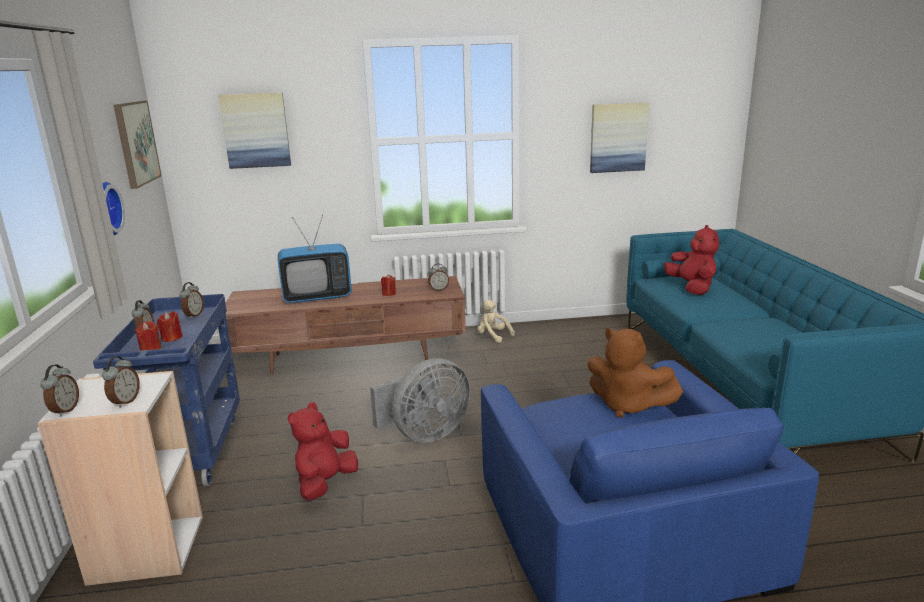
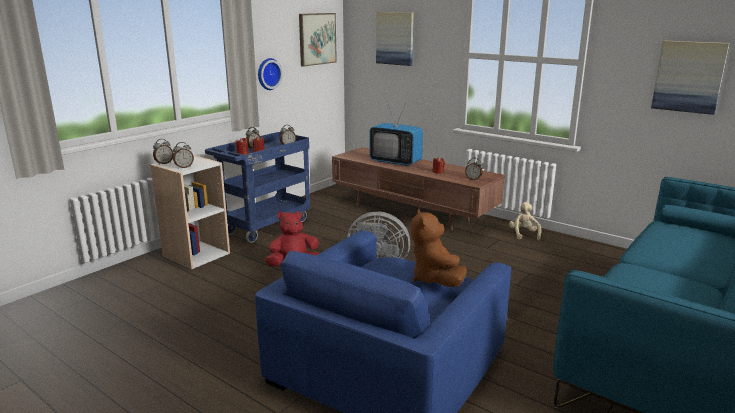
camera: 45 degrees right, 0 degrees up
(692, 288) = (680, 239): red plush toy -> none

